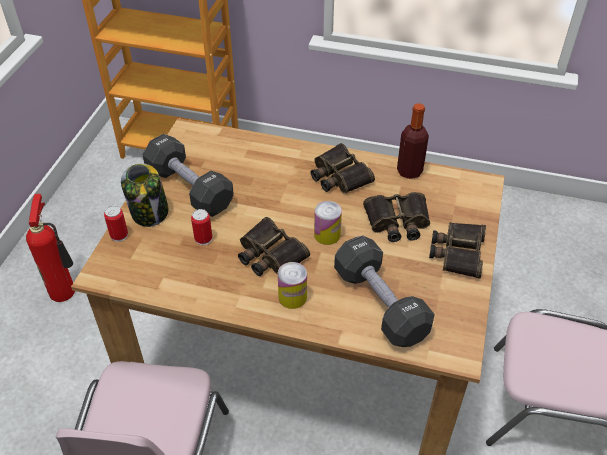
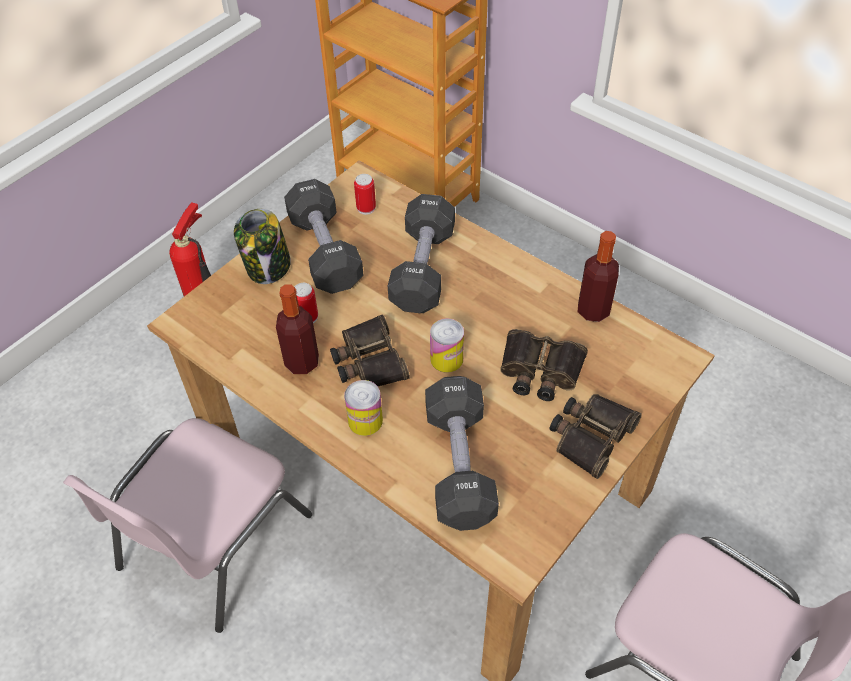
camera: 25 degrees right, 5 degrees up
(119, 235) = (223, 283): can -> can (366, 208)
(218, 272) = (302, 362): none -> bottle
(272, 179) = (423, 269): none -> black dumbbell
(338, 176) = (502, 289): binoculars -> none

